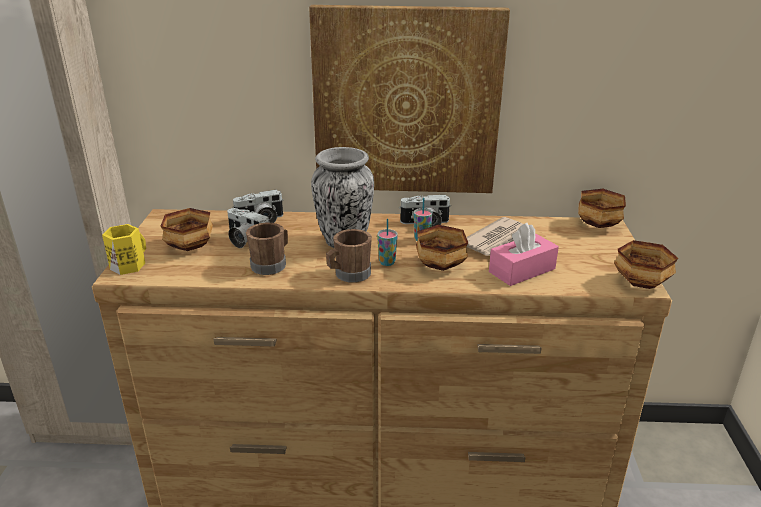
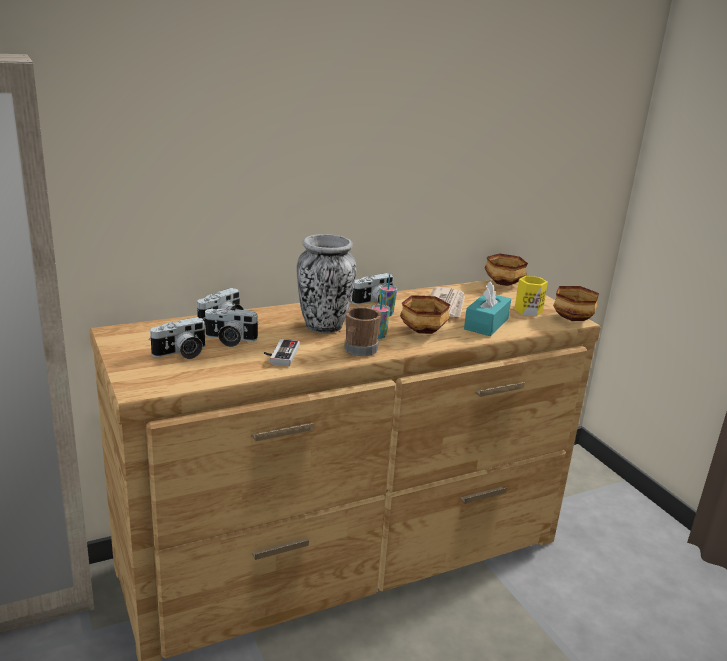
camera: 30 degrees left, 5 degrees down
(128, 265) = (135, 380): yellow mug -> yellow mug (527, 310)
(191, 246) = (181, 353): bowl -> camera
(271, 264) = (280, 355): brown mug -> game controller
(406, 102) = (348, 190): picture -> none
(522, 270) = (486, 324): pink tissue box -> turquoise tissue box

